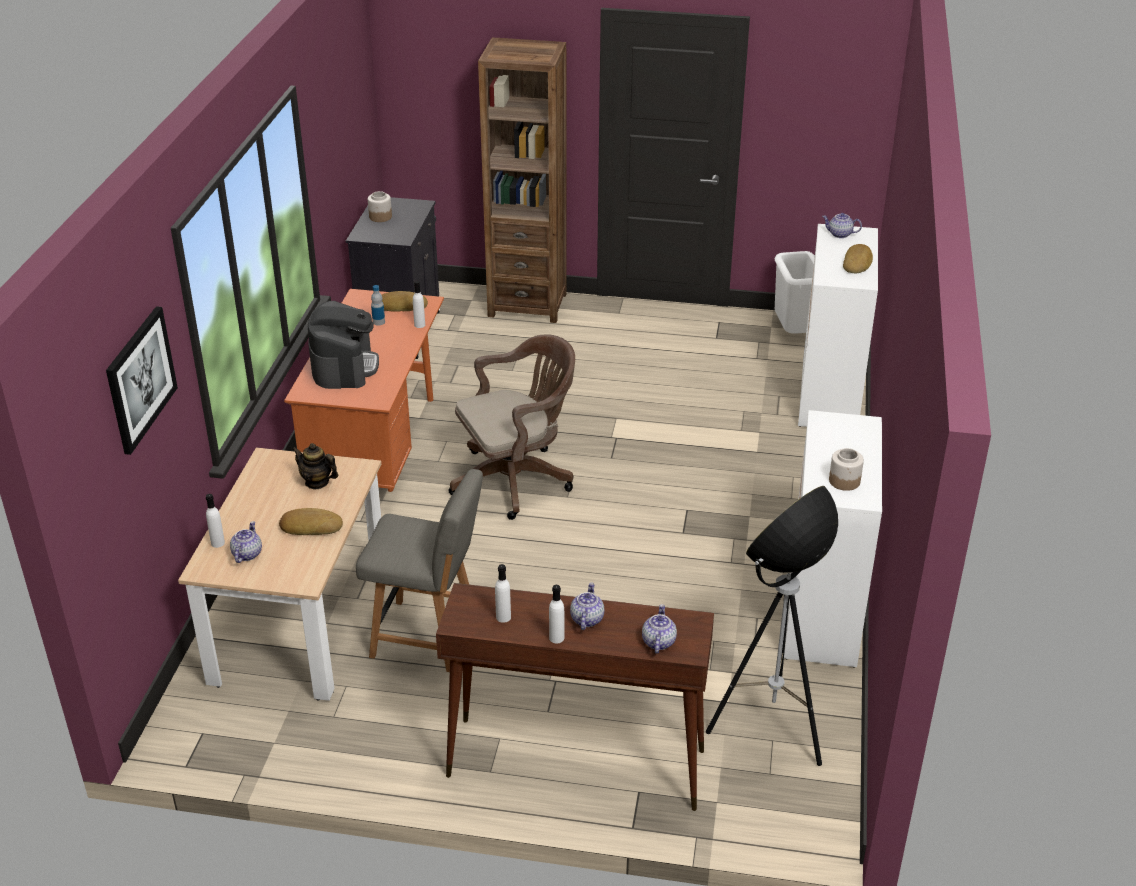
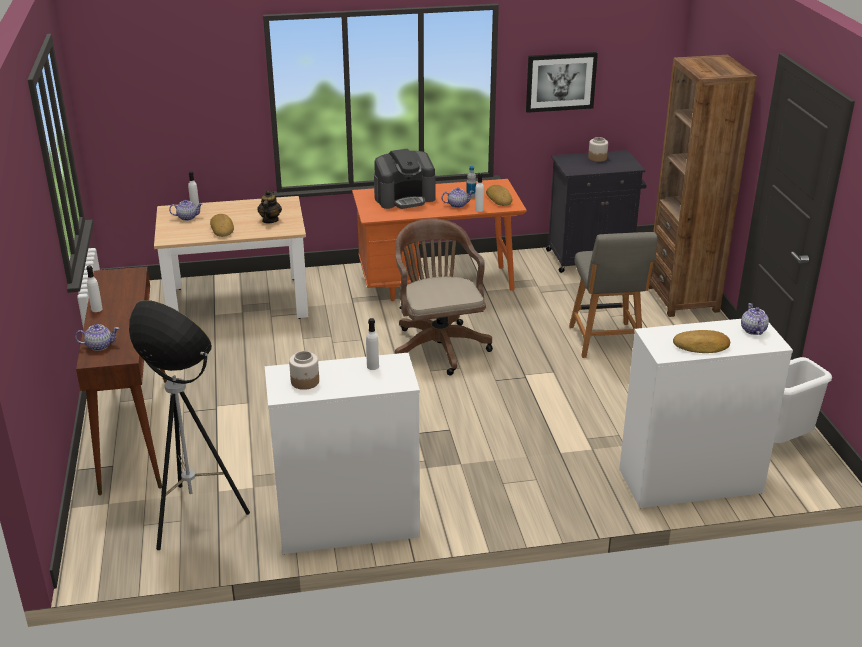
camera: 70 degrees right, 5 degrees down
(140, 379) = (188, 82): picture -> picture (560, 81)
(428, 636) = (243, 349): grey chair -> grey chair (606, 341)
(503, 617) = (114, 288): white bottle -> white bottle (373, 366)
(517, 479) = (438, 345): brown office chair -> brown office chair turned 150 degrees counterclockwise
(586, 619) = (119, 316): teapot -> teapot (457, 205)

